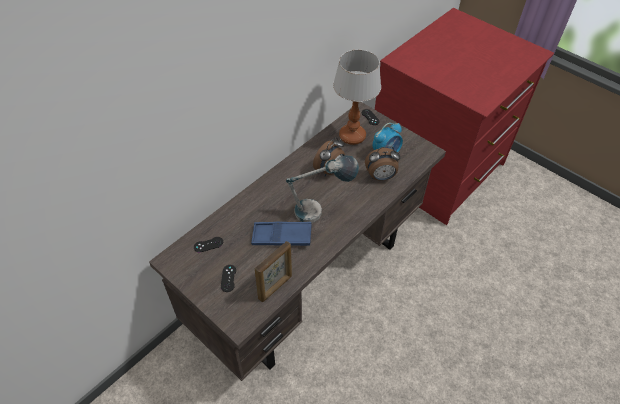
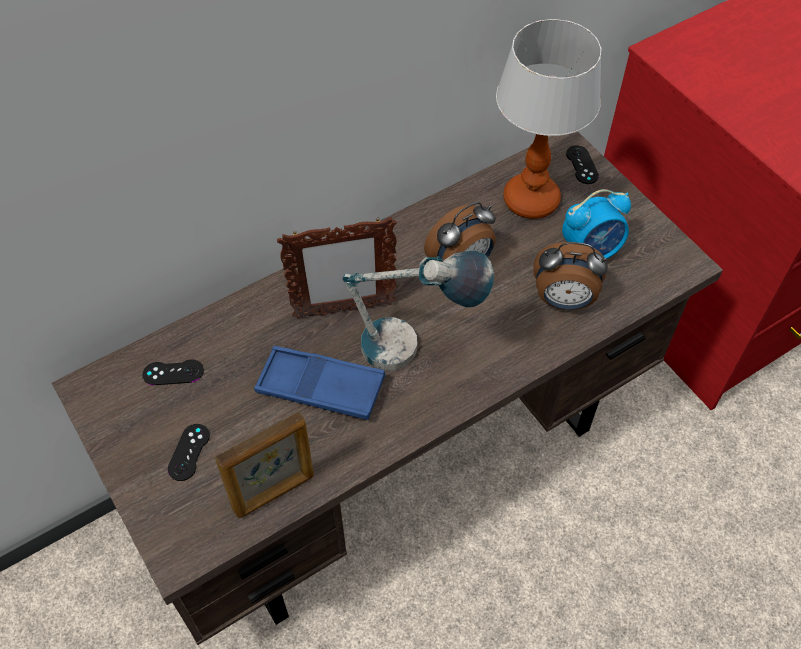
camera: 15 degrees right, 5 degrees up
(281, 200) = (343, 310): none -> picture frame

